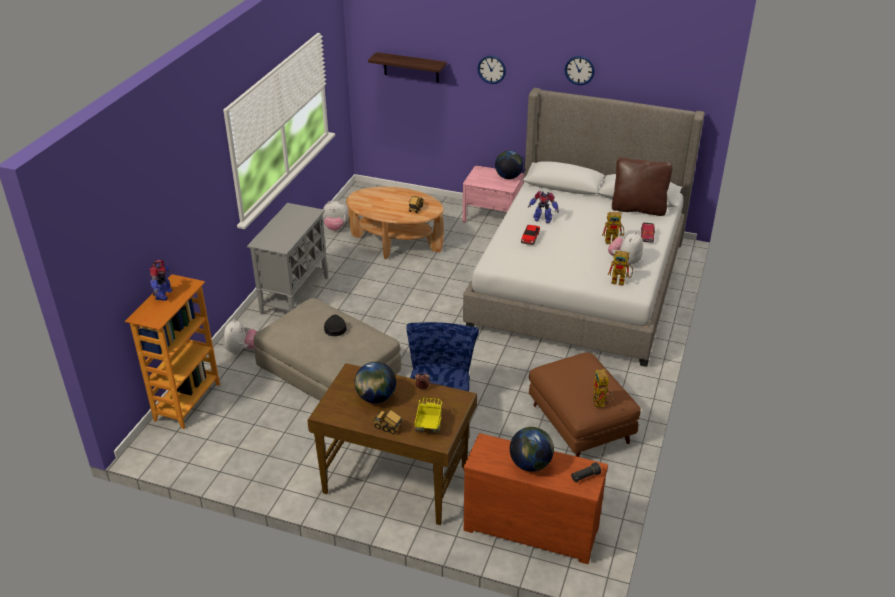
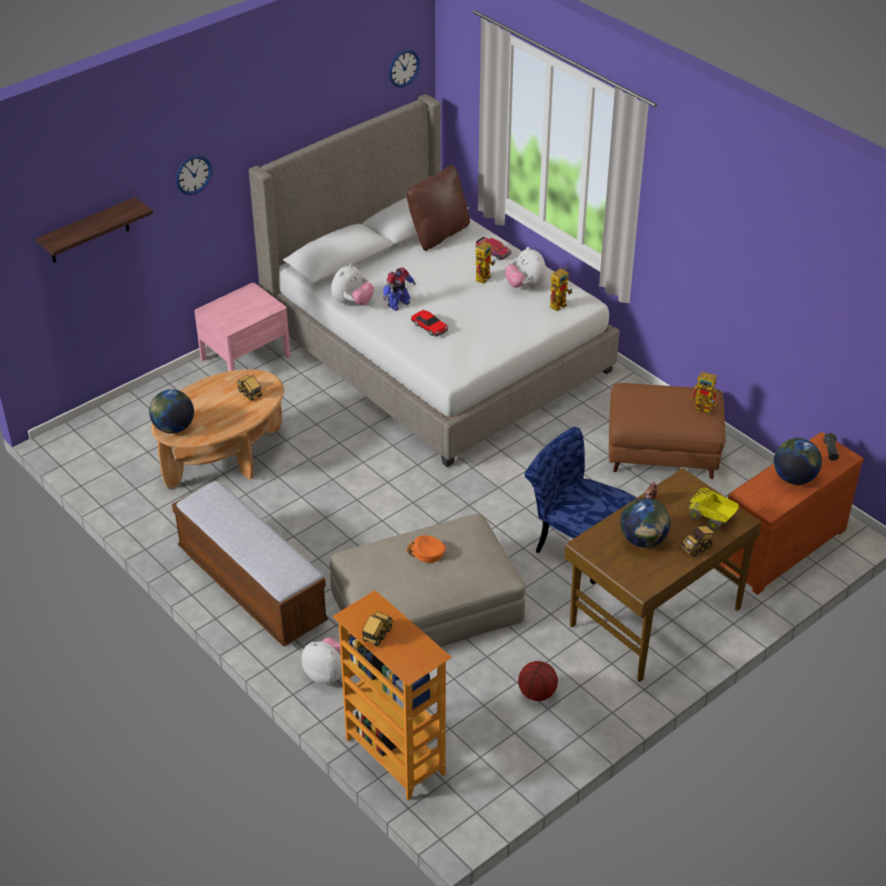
camera: 60 degrees left, 5 degrees up
(163, 295) = (377, 635): toy robot -> toy truck
(279, 445) = (537, 693): none -> basketball
(295, 294) = (252, 586): grey cabinet -> bench
(335, 328) = (426, 552): black cap -> orange cap
(336, 227) = (132, 497): plush toy -> plush toy (352, 303)
(508, 177) = (249, 296): globe -> globe (173, 428)
(579, 70) = (293, 118): wall clock -> wall clock (403, 68)

